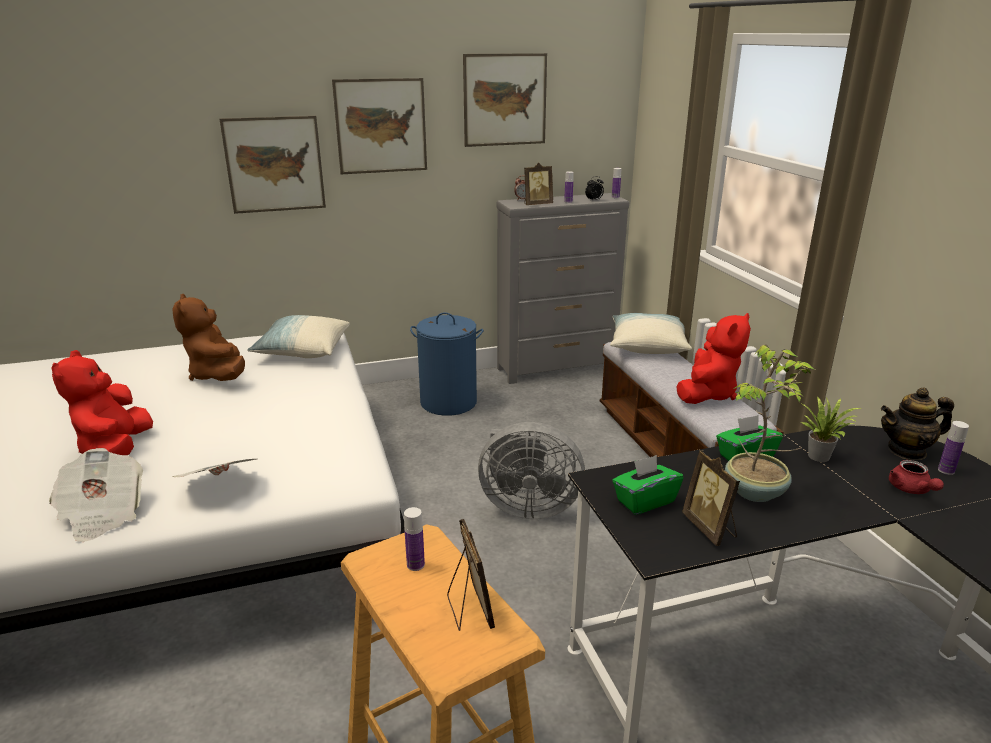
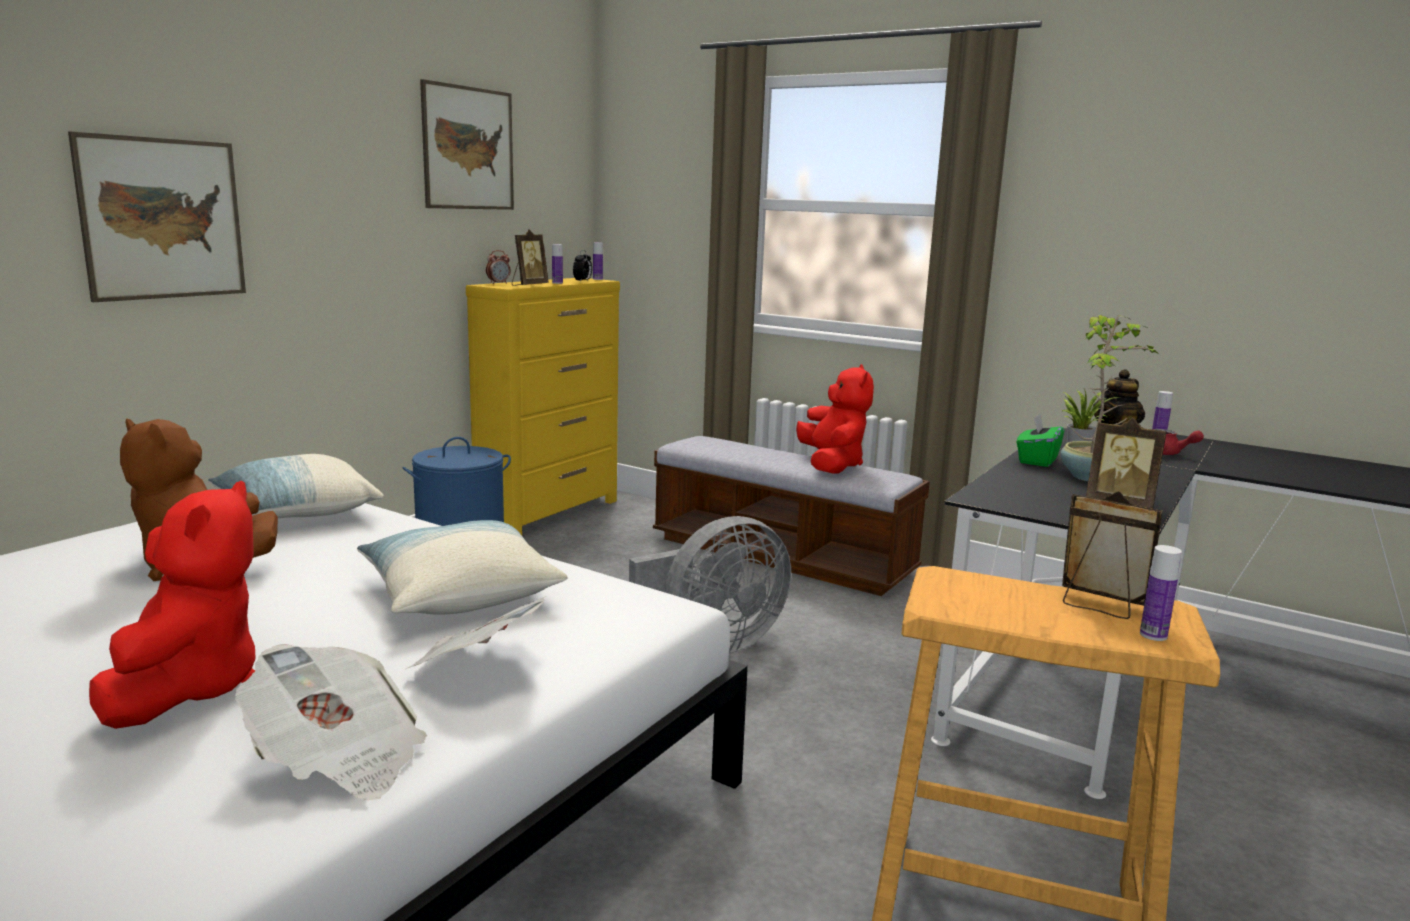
camera: 40 degrees left, 10 degrees down
(116, 450) = (189, 688): red plush toy -> red plush toy turned 135 degrees counterclockwise
(381, 126) = (321, 169): picture -> none
(415, 565) = (984, 595): bottle -> bottle (1153, 635)
(557, 368) = (550, 514): grey dresser -> yellow dresser
(644, 501) = (1042, 501): green tissue box -> none
(647, 345) = (708, 441): pillow -> pillow (459, 593)

